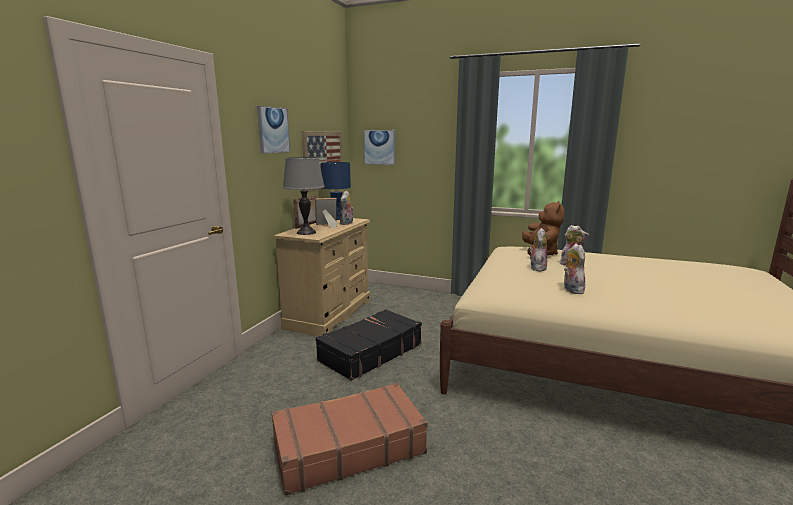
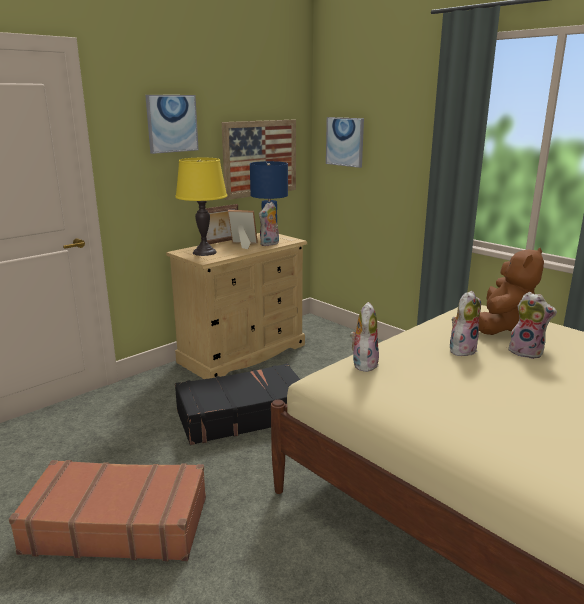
camera: 25 degrees right, 5 degrees up
(306, 232) = (204, 252): grey table lamp -> yellow table lamp
(571, 290) = (461, 396): plush toy -> plush toy (363, 363)

